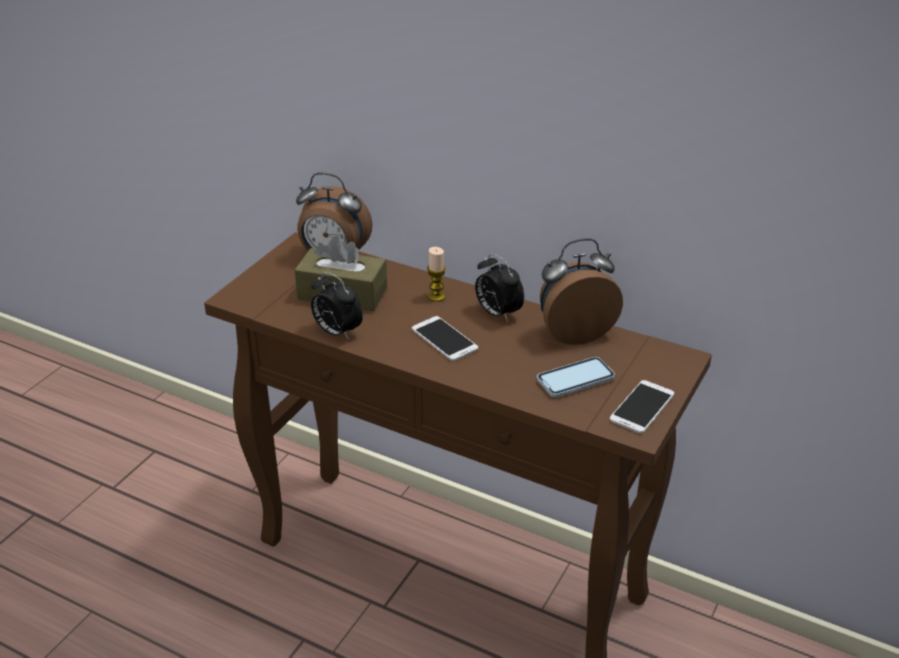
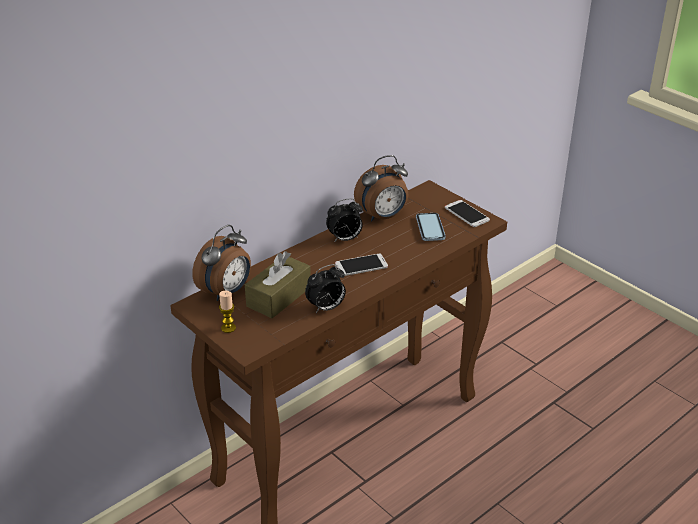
camera: 70 degrees left, 0 degrees up
(436, 296) = (308, 258): candle -> candle (228, 328)
(574, 332) = (383, 217): alarm clock -> alarm clock turned 120 degrees counterclockwise

